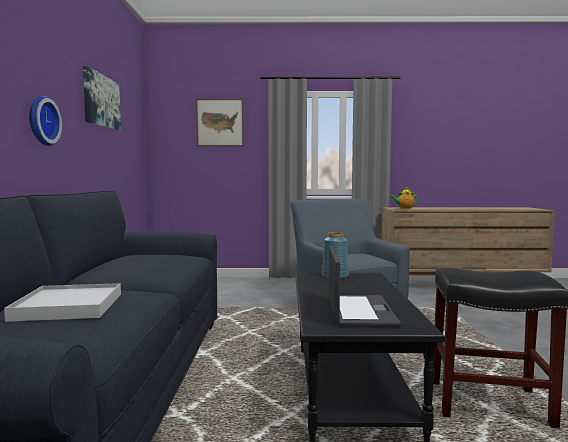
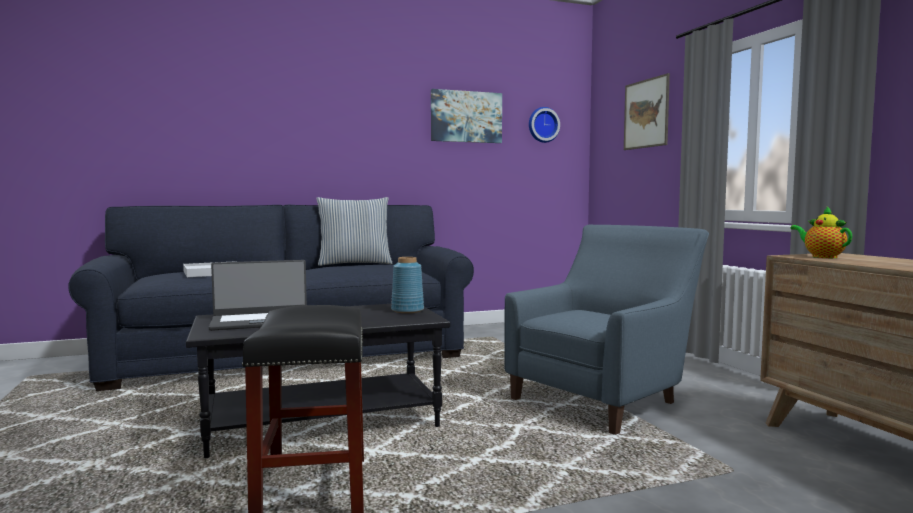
camera: 70 degrees right, 0 degrees up
(41, 121) = (358, 147): wall clock -> wall clock (543, 125)
(104, 262) = (354, 264): none -> pillow

